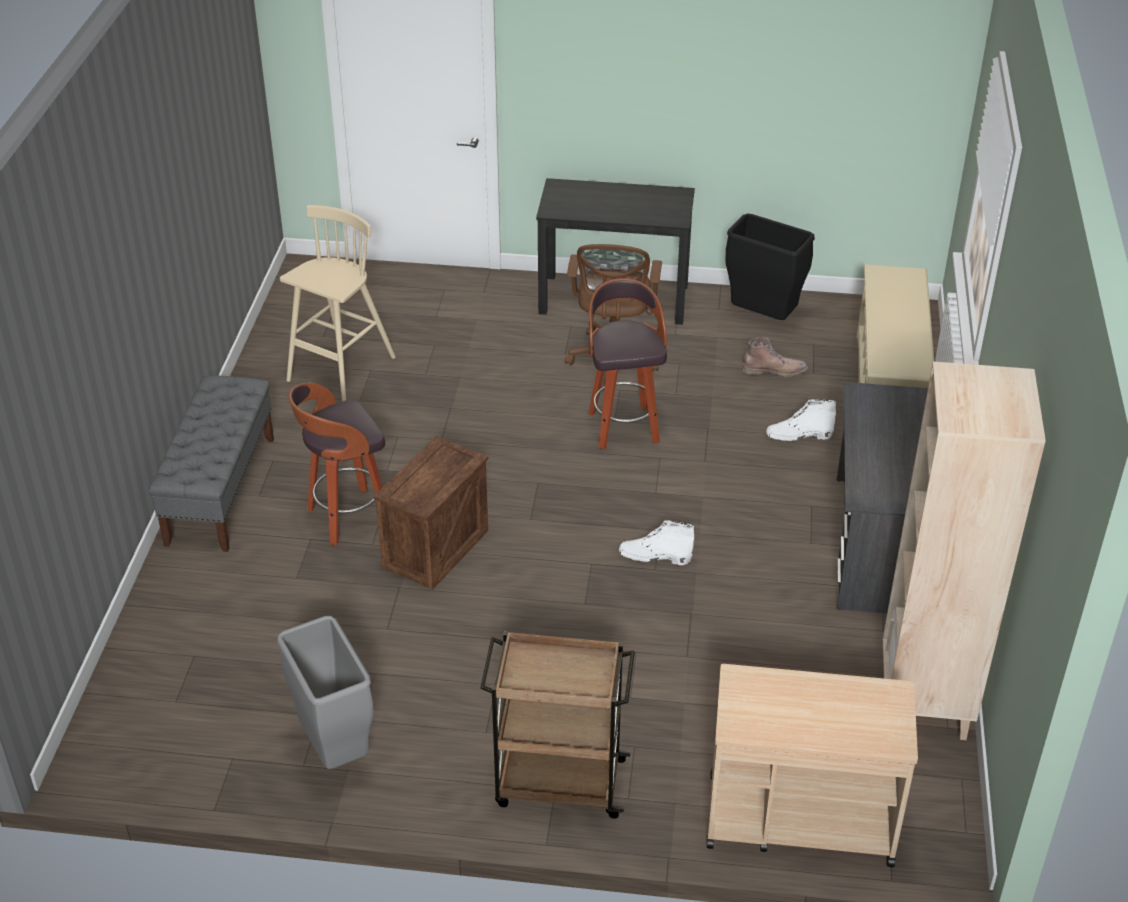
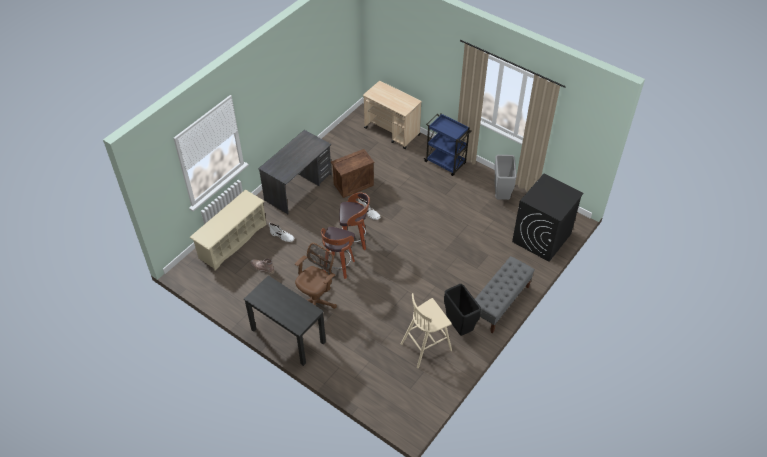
camera: 150 degrees left, 10 degrees up
(169, 672) = (541, 238): none -> black washing machine
(347, 518) = (460, 271): stool -> stool (354, 241)
(436, 549) = (437, 245): crate -> crate (353, 184)
(557, 782) = (446, 163): brown cart -> blue cart
(763, 317) = (240, 296): black trash can -> black trash can (458, 327)
(925, 701) = (333, 143): beige bookcase -> none

